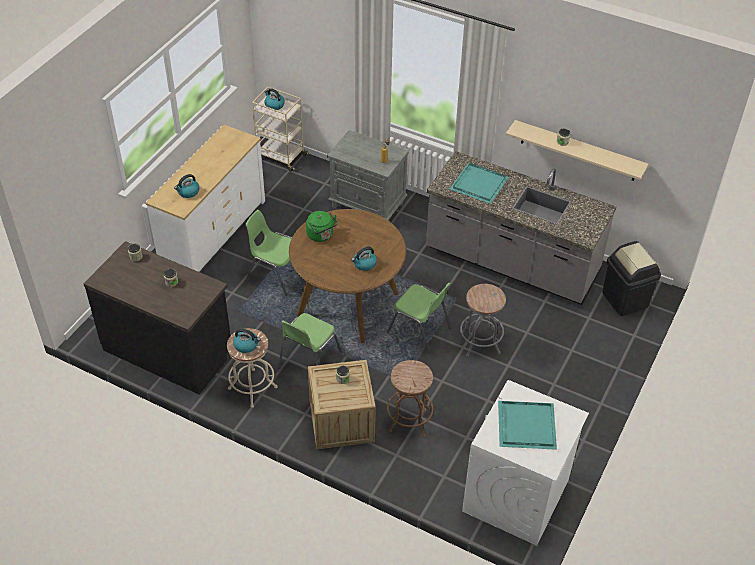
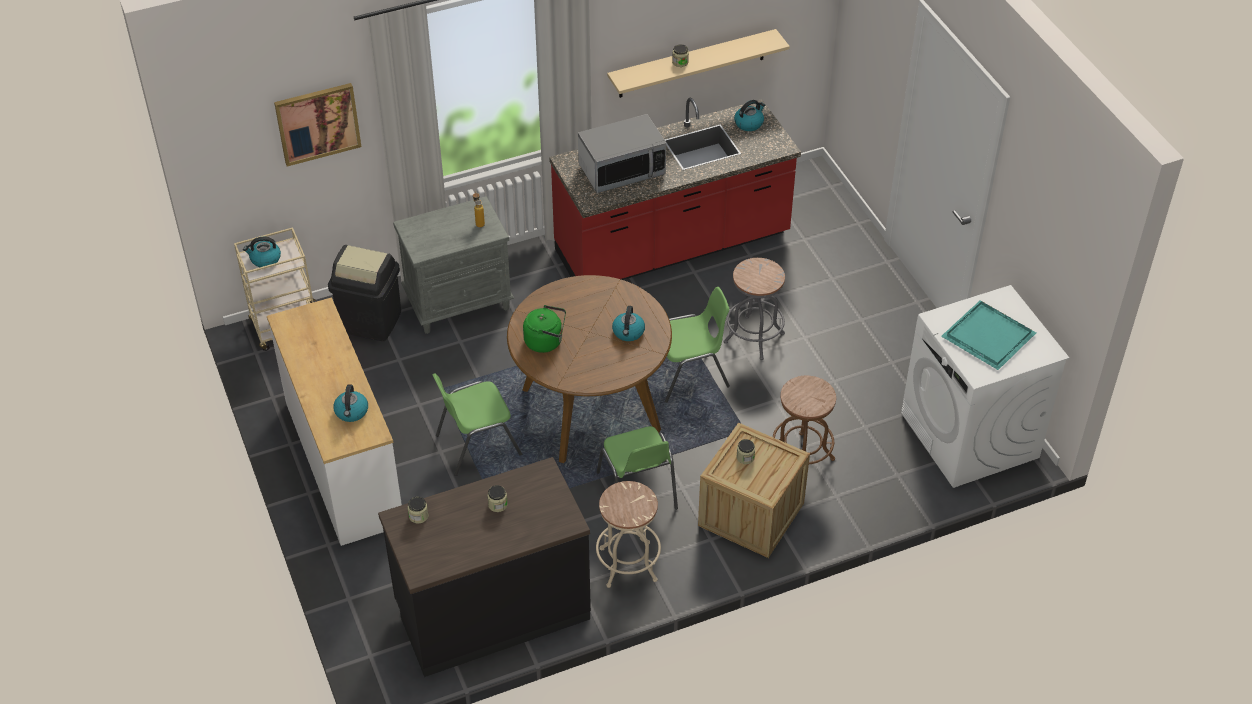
camera: 50 degrees left, 0 degrees up
(246, 345) = (630, 505): kettle -> kettle (749, 123)
(325, 40) = (317, 123): none -> picture
(480, 184) = (622, 170): turquoise tray -> microwave
(511, 263) = (673, 245): grey counter -> red counter
(625, 299) = (808, 198): black trash can -> black trash can (371, 321)

